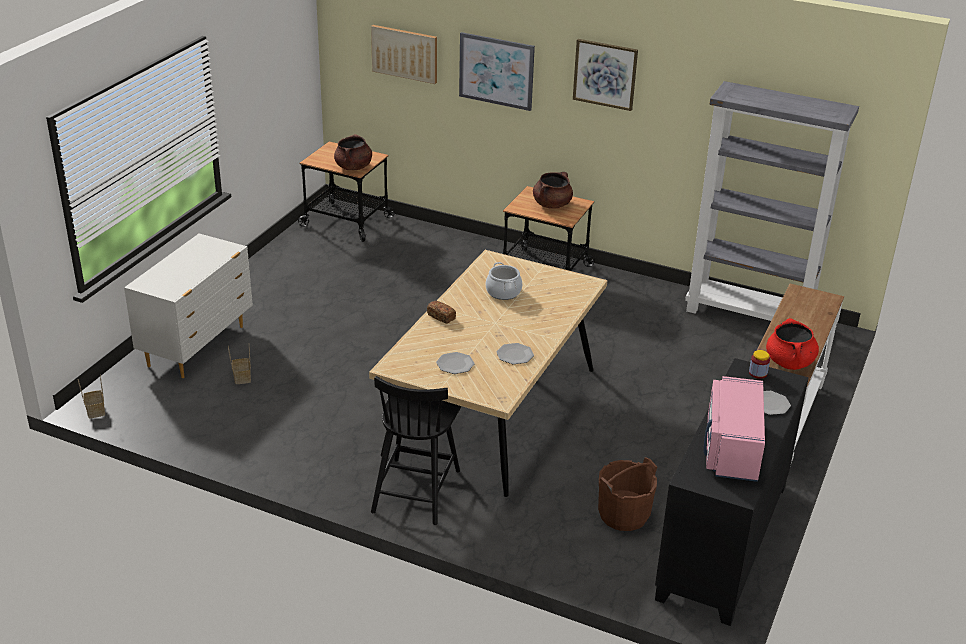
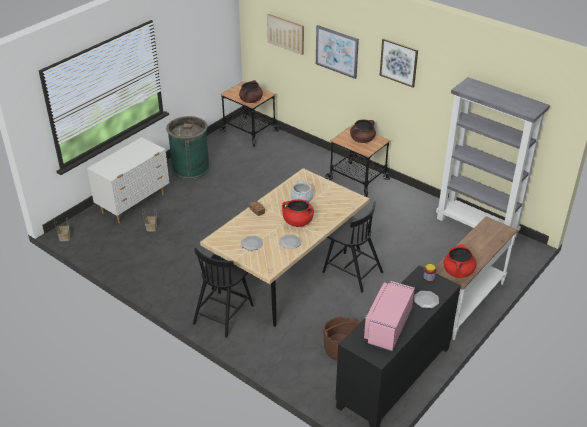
camera: 15 degrees right, 5 degrees up
(272, 283) = (190, 168): none -> green trash can
(513, 325) = (297, 222): none -> red cooking pot
(592, 401) = (351, 271): none -> black chair

